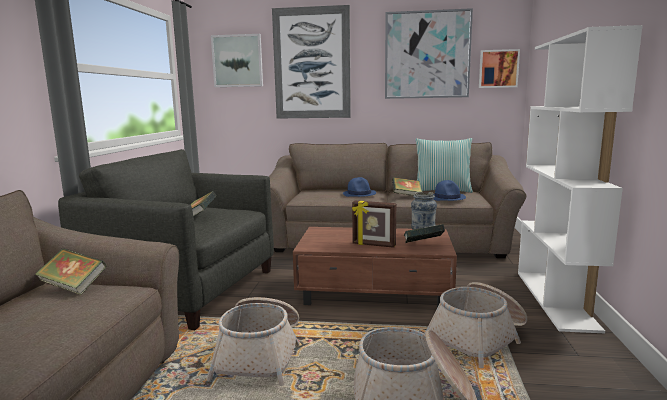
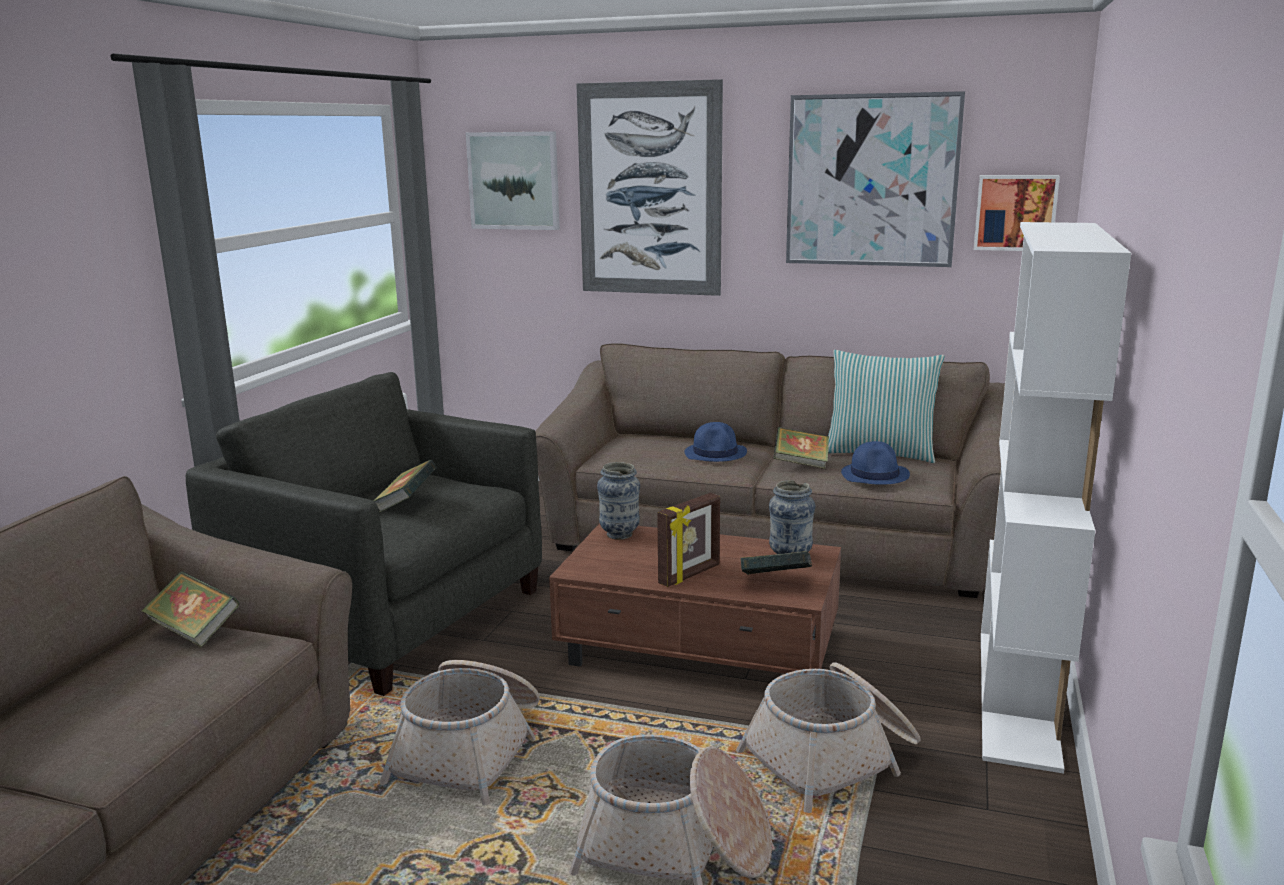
camera: 10 degrees right, 5 degrees up
(323, 231) = (619, 534): none -> vase
(373, 245) = (690, 575): picture frame -> picture frame turned 75 degrees counterclockwise

